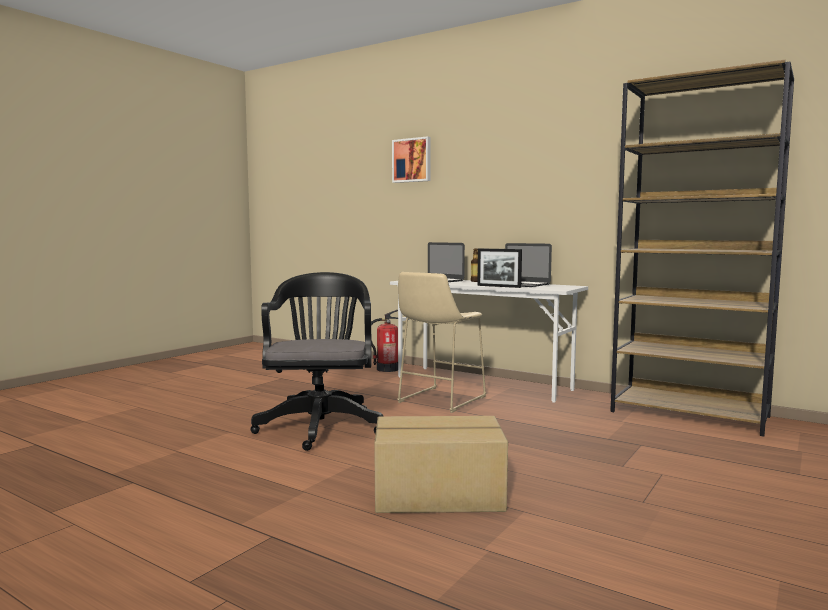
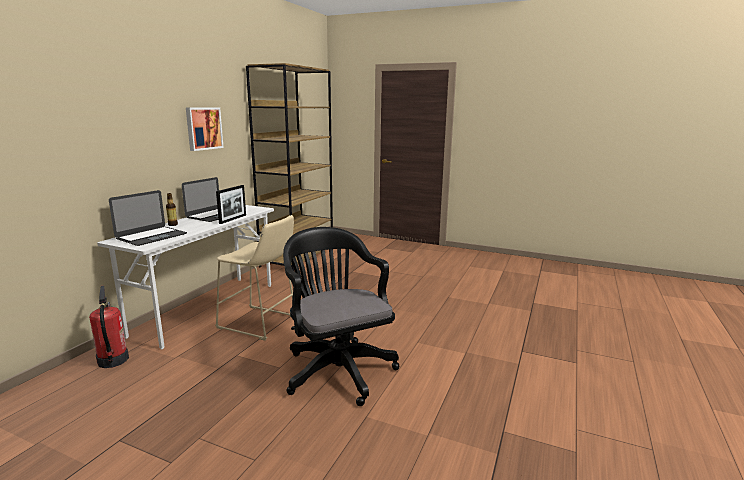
camera: 100 degrees left, 10 degrees up
(321, 425) = (337, 368): black office chair -> black office chair turned 75 degrees clockwise
(412, 160) = (48, 93): picture -> picture (203, 128)
(439, 495) = (444, 314): cardboard box -> none

